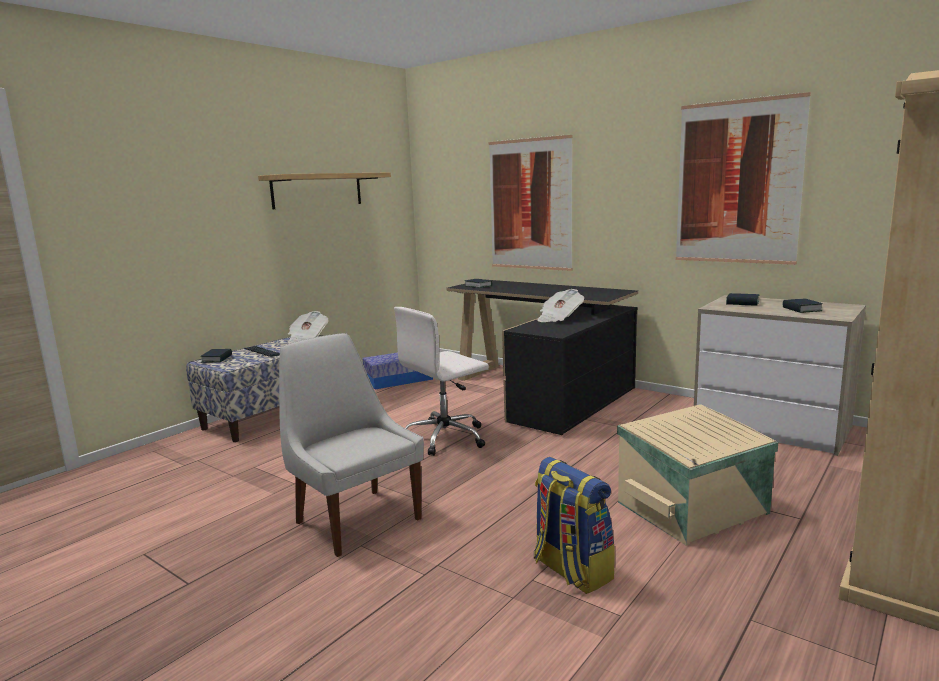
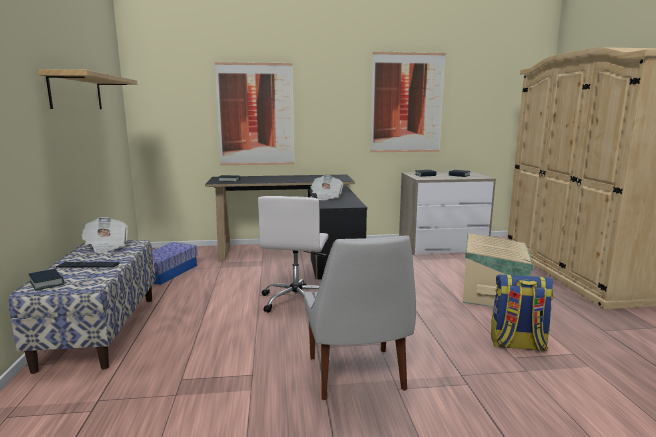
camera: 45 degrees left, 0 degrees up
(355, 519) = (356, 375): white chair -> white chair turned 105 degrees counterclockwise

